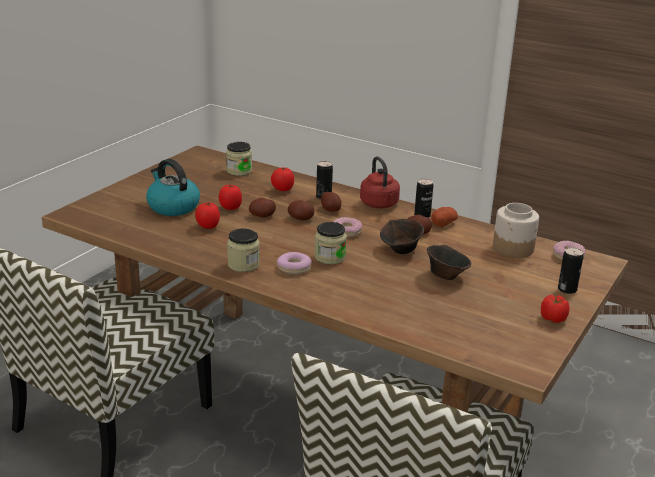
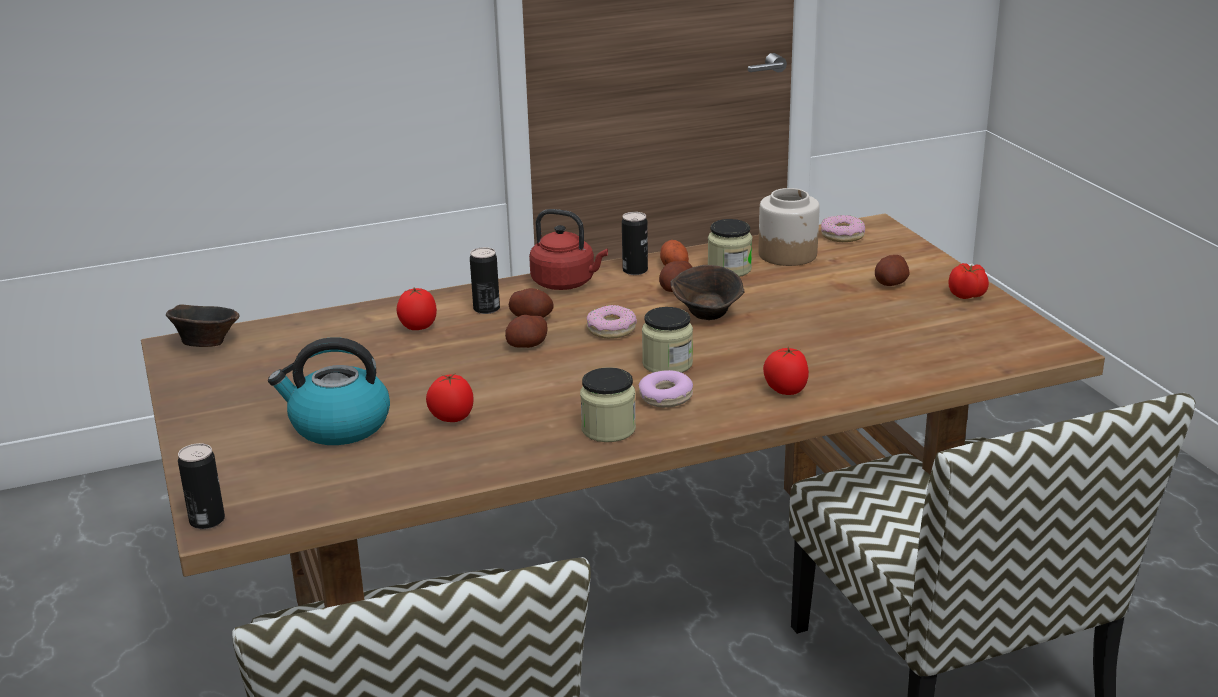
camera: 50 degrees left, 0 degrees up
(230, 208) = (415, 383): tomato -> tomato (785, 391)
(239, 171) = (300, 337): jar -> jar (729, 269)
(262, 215) = (478, 368): potato -> potato (891, 283)
(446, 276) = (805, 313): brown bowl -> brown bowl (206, 344)
(567, 290) = (913, 265): can -> can (207, 520)

